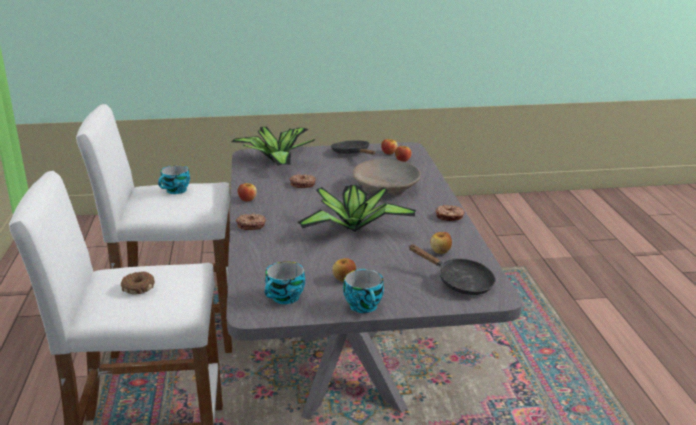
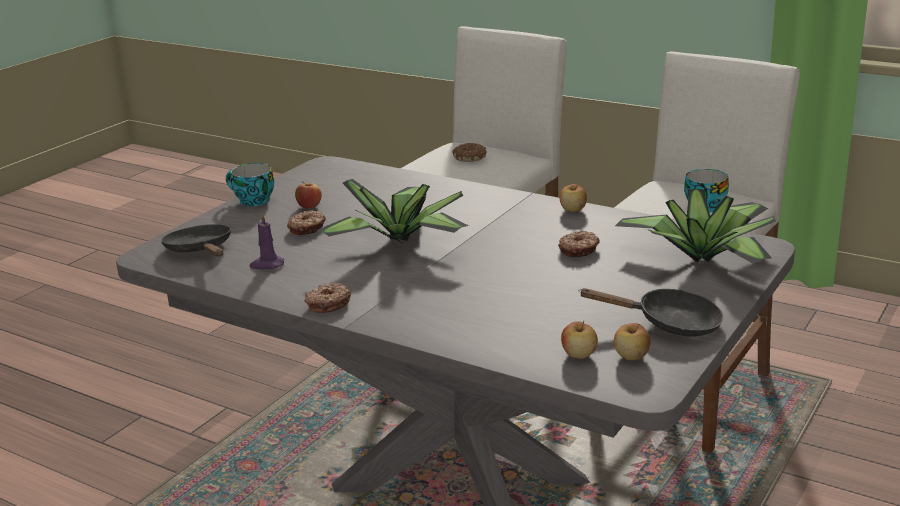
camera: 130 degrees right, 0 degrees up
(251, 225) = (495, 197): donut -> donut (307, 228)
(285, 298) = (324, 178): cup -> none
(386, 188) = (481, 298): beige bowl -> none
(440, 251) = (267, 265): apple -> purple candle
(459, 282) = (201, 250): black frying pan -> black frying pan turned 75 degrees clockwise

